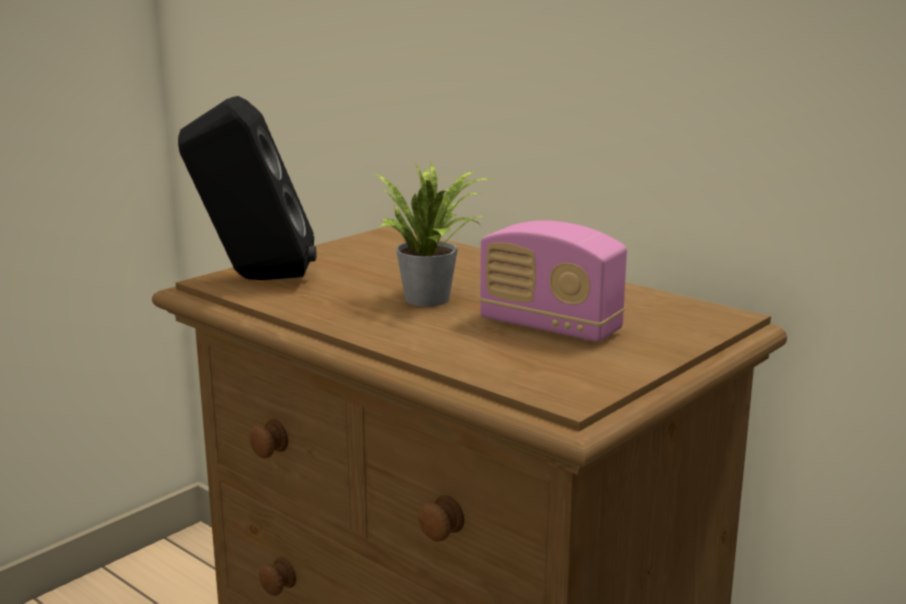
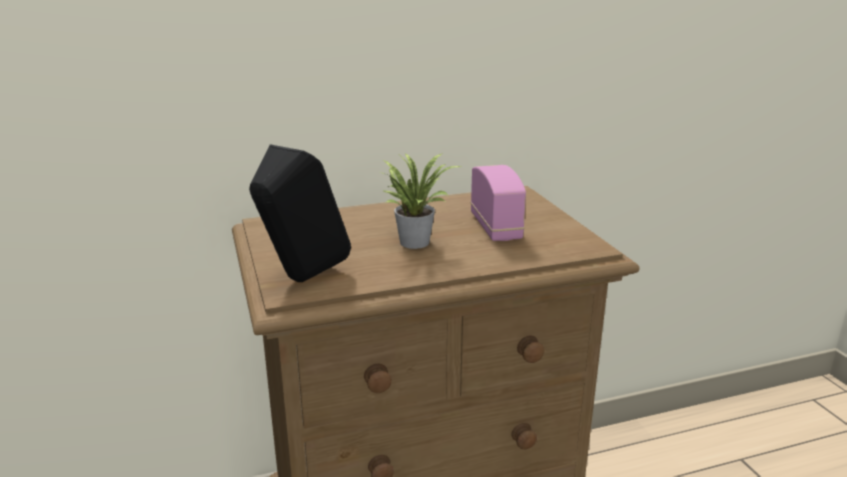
camera: 60 degrees left, 5 degrees up
(550, 327) = (495, 227): radio -> radio turned 75 degrees counterclockwise

